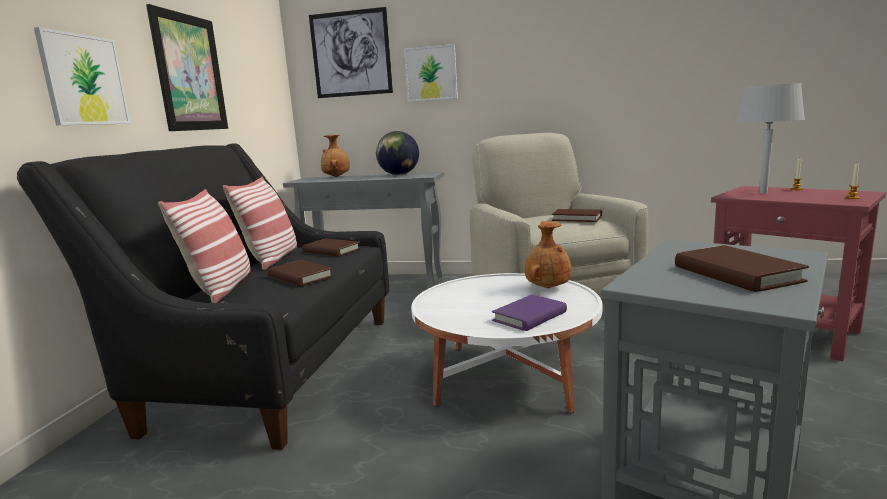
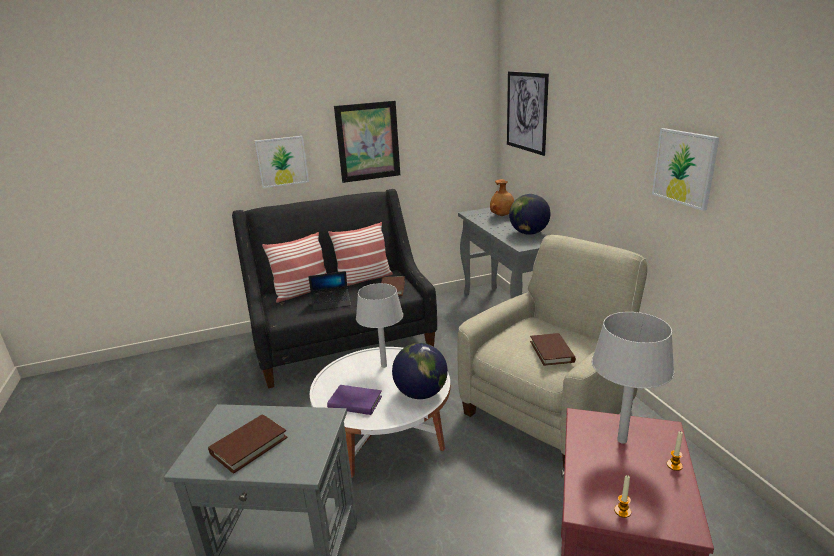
camera: 60 degrees right, 10 degrees up
(300, 277) = (331, 303): brown book -> laptop
(431, 73) = (568, 146): picture -> picture (684, 167)
(467, 295) = (384, 366): none -> grey table lamp
(547, 288) = (421, 393): brown vase -> globe

